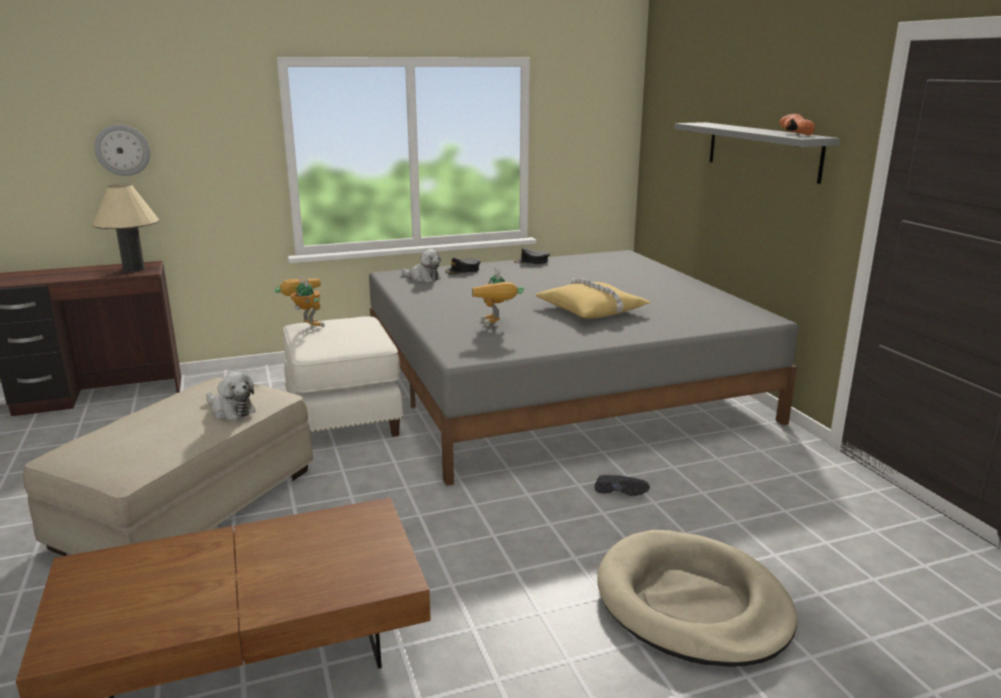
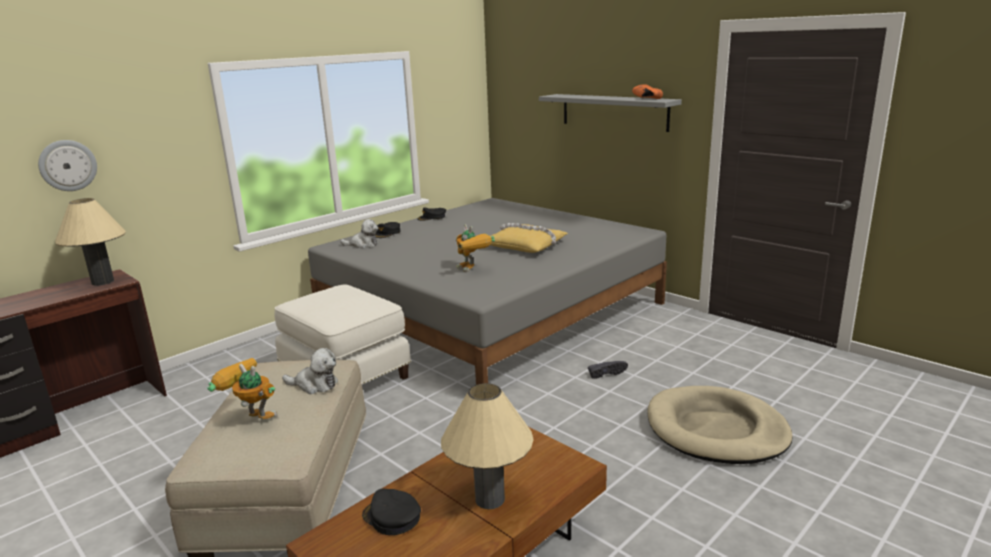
camera: 25 degrees left, 0 degrees up
(162, 565) = (391, 517): none -> black cap
(267, 581) = (490, 499): none -> beige table lamp
(305, 325) = (300, 301): toy robot -> toy robot (250, 419)

